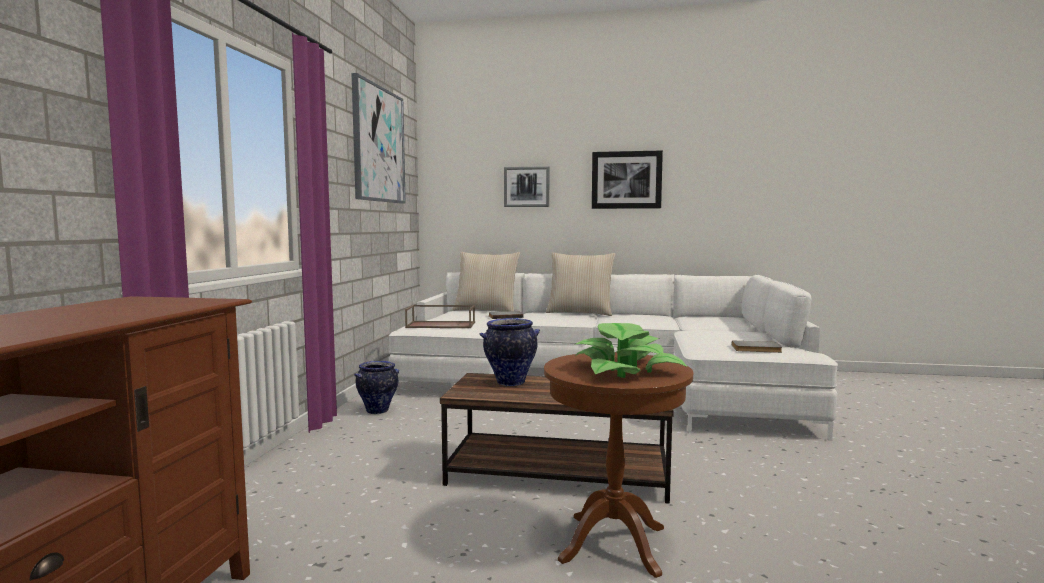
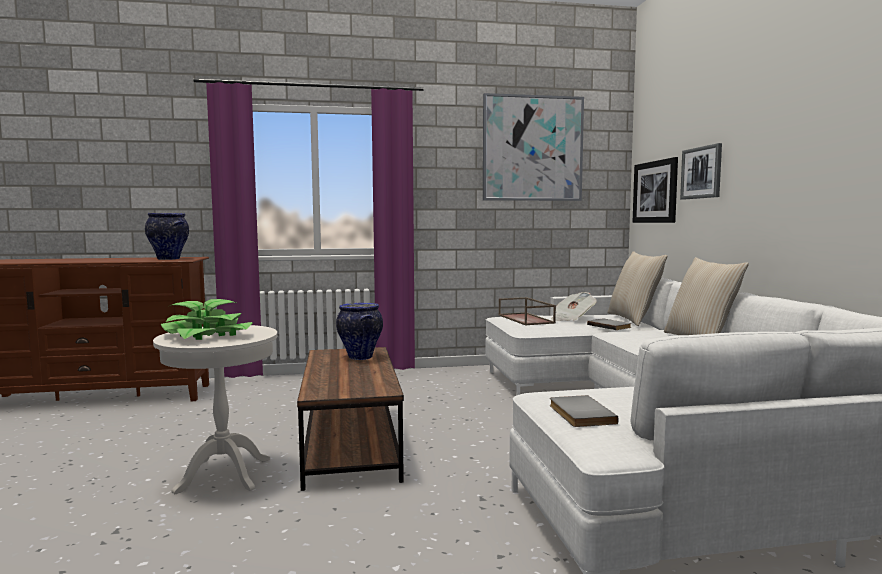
camera: 70 degrees right, 0 degrees up
(378, 411) = (445, 376): vase -> vase (169, 259)
(462, 318) = (571, 319): none -> newspaper
(613, 544) = (224, 475): brown side table -> white side table
(626, 180) = (802, 149): picture -> picture (655, 192)

